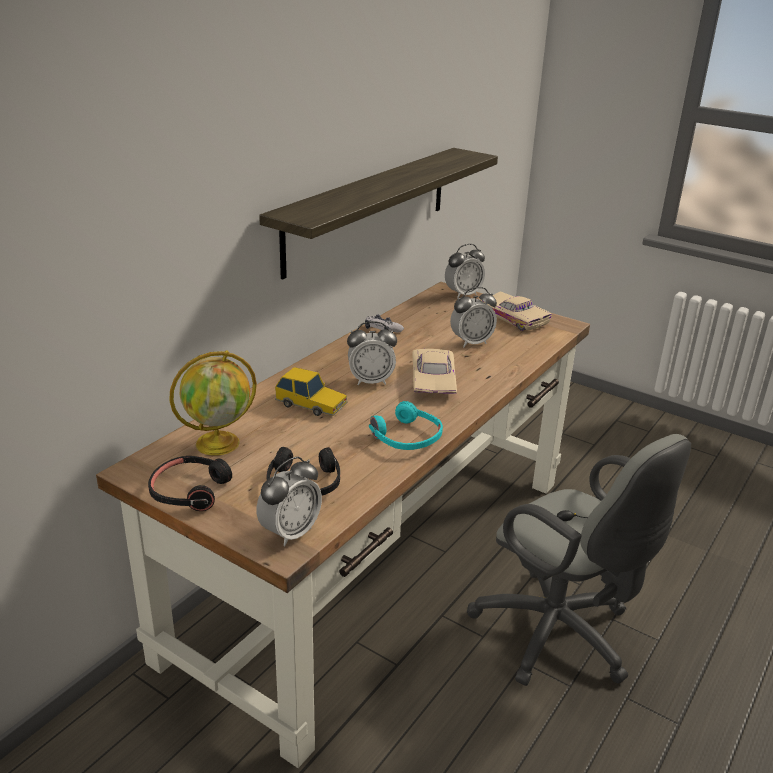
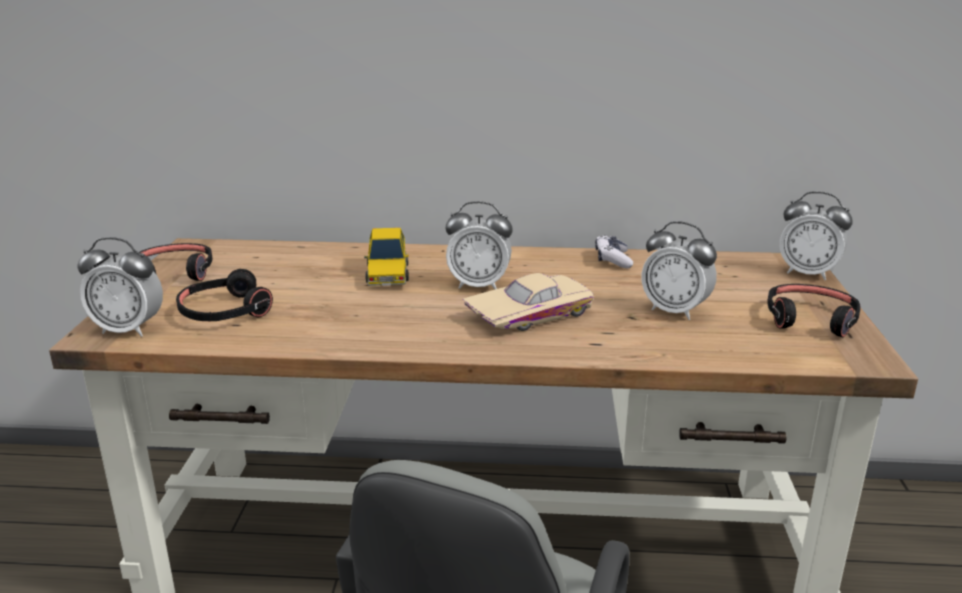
camera: 60 degrees right, 5 degrees down
(219, 443) = (268, 260): globe -> none
(369, 208) = (645, 90): shelf -> none
(371, 381) = (479, 285): alarm clock -> alarm clock turned 45 degrees counterclockwise
(406, 438) = (371, 335): turquoise headphones -> none
(514, 317) = (810, 319): beige toy car -> black headphones

